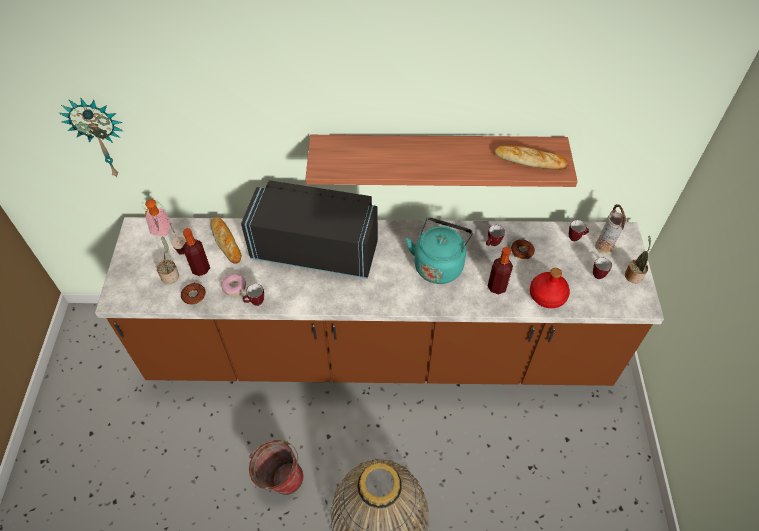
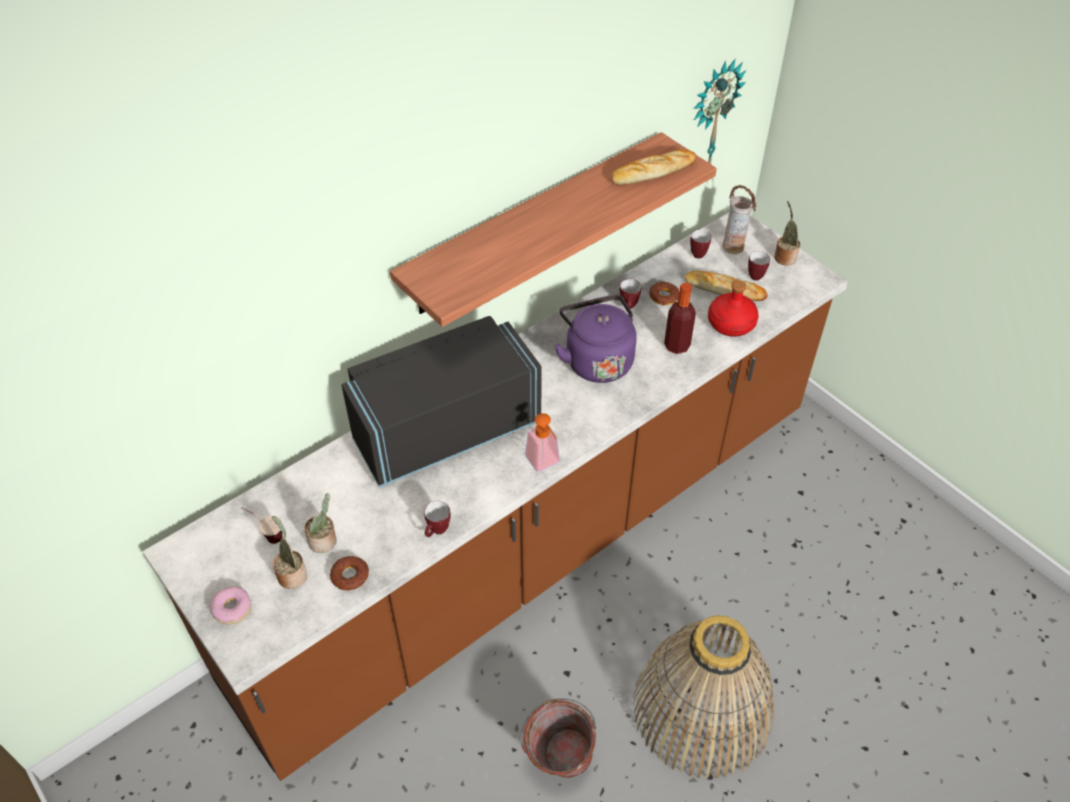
camera: 40 degrees left, 5 degrees down
(101, 137) = (98, 427): wall clock -> wall clock (711, 118)
(160, 233) = (219, 536): soap dispenser -> soap dispenser (545, 463)
(201, 269) = (324, 541): bottle -> potted plant
(226, 242) = (323, 490): bread -> bread (724, 289)
(234, 287) = (391, 532): donut -> donut (232, 608)
(438, 264) = (596, 360): turquoise kettle -> purple kettle

